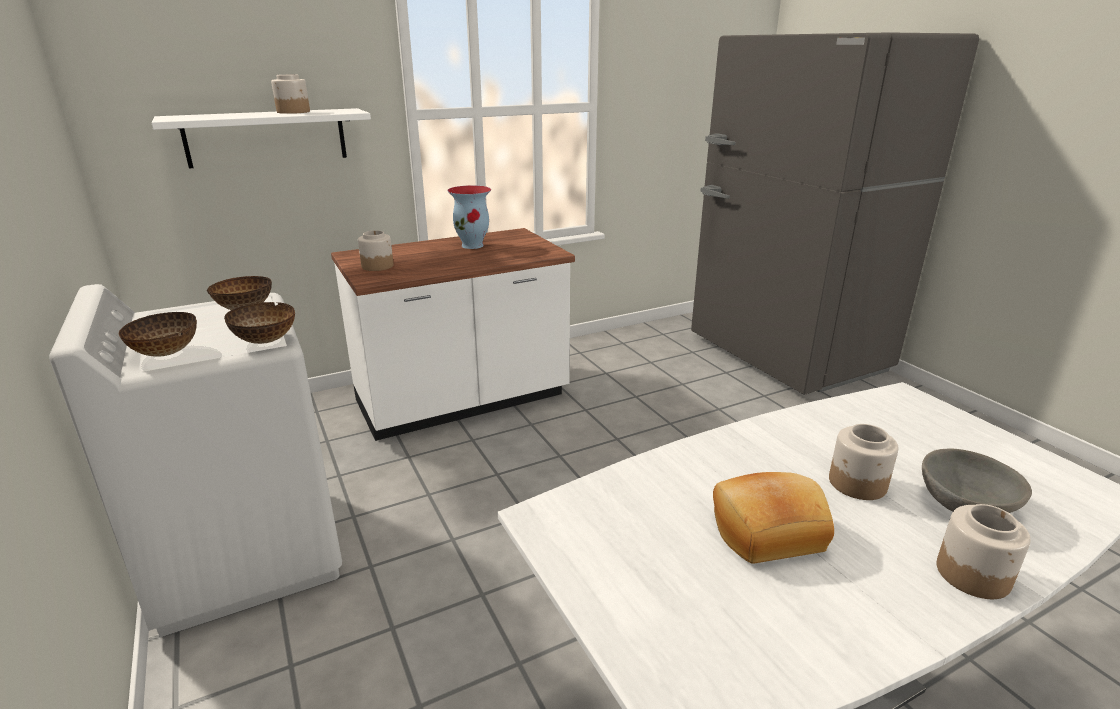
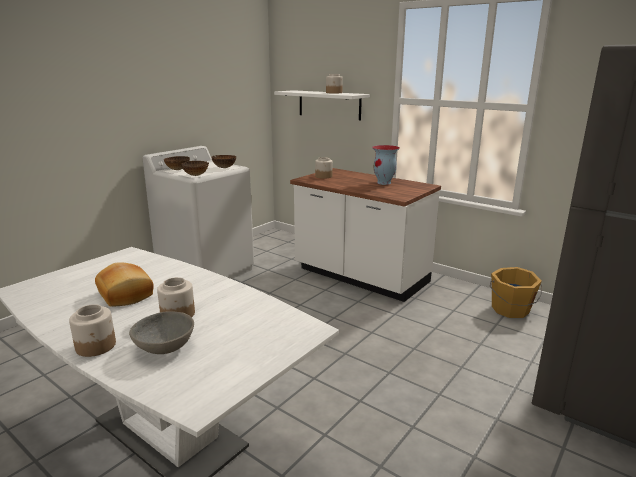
camera: 65 degrees right, 5 degrees down
(629, 345) = (510, 310): none -> orange bucket

